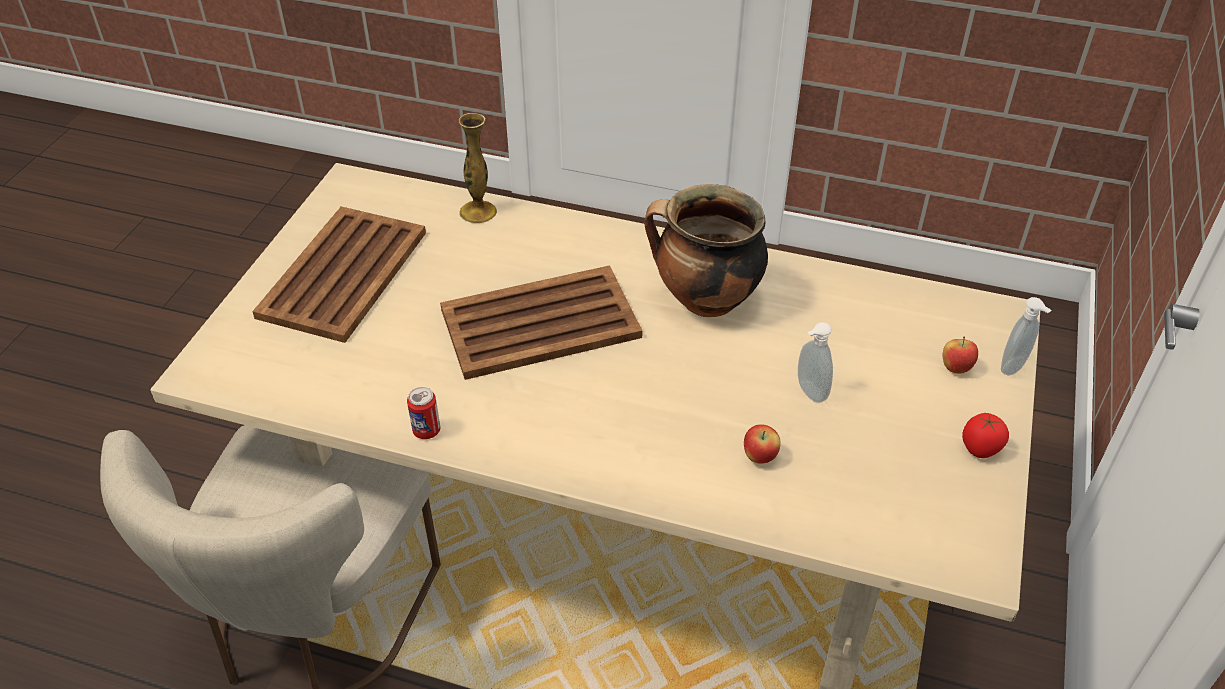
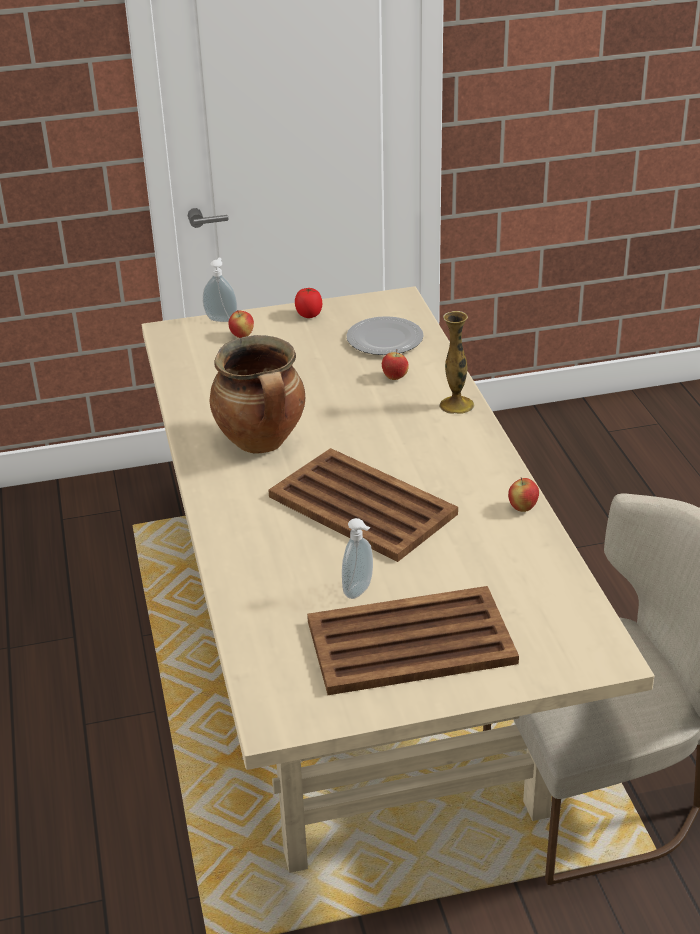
camera: 120 degrees left, 10 degrees down
(426, 431) = (522, 508): can -> apple
(478, 212) = (248, 604): vase -> vase (456, 405)
(809, 392) = (318, 377): soap dispenser -> soap dispenser (360, 591)
(866, 493) = (384, 339): none -> plate

